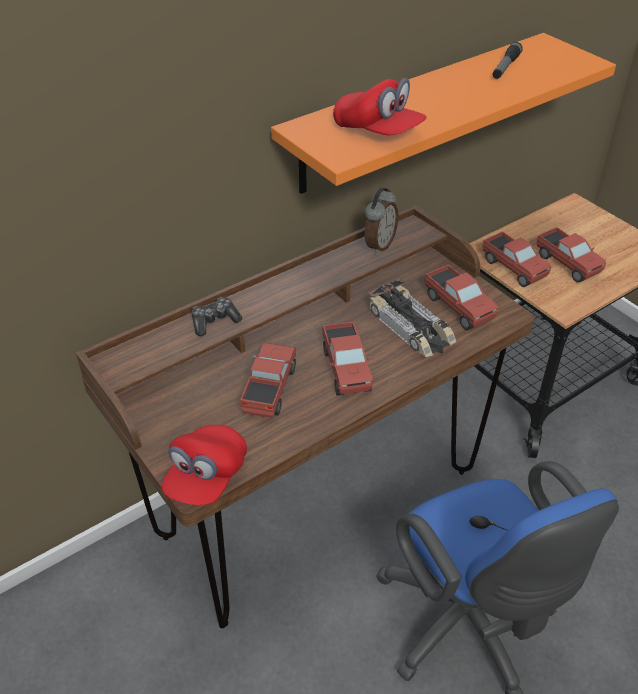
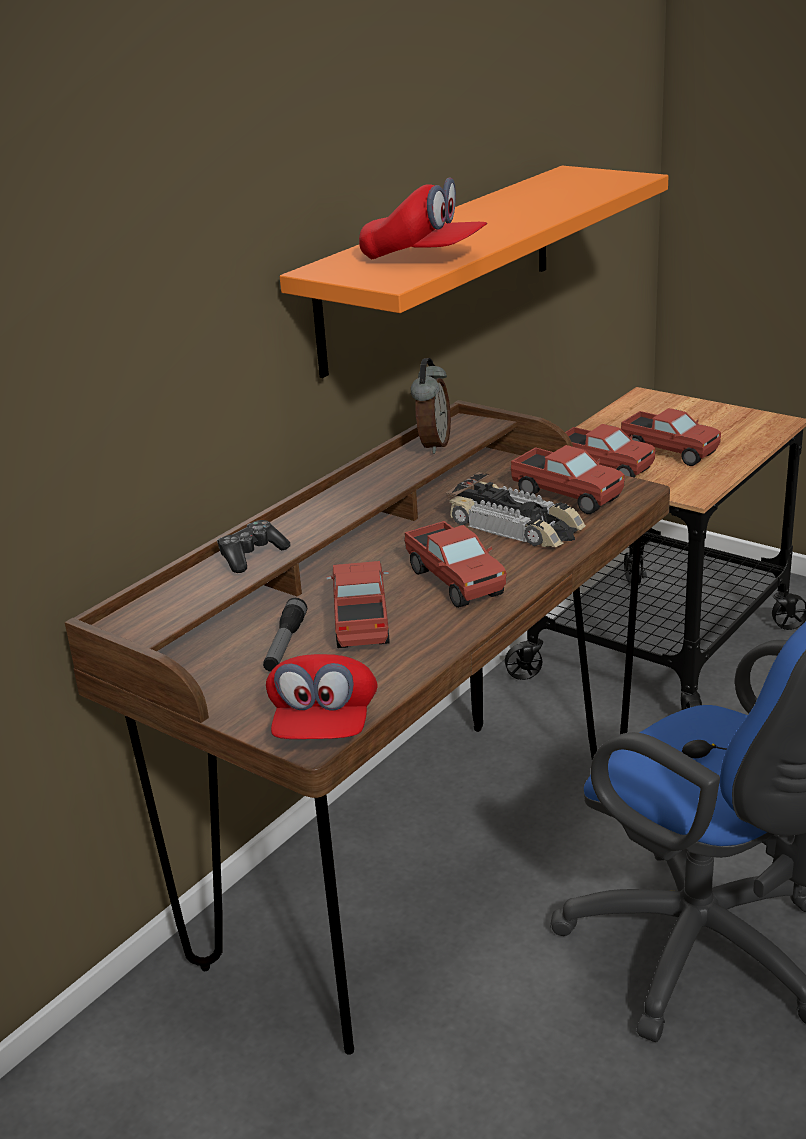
camera: 15 degrees left, 15 degrees down
(505, 67) = (539, 194): flashlight -> flashlight (285, 645)

